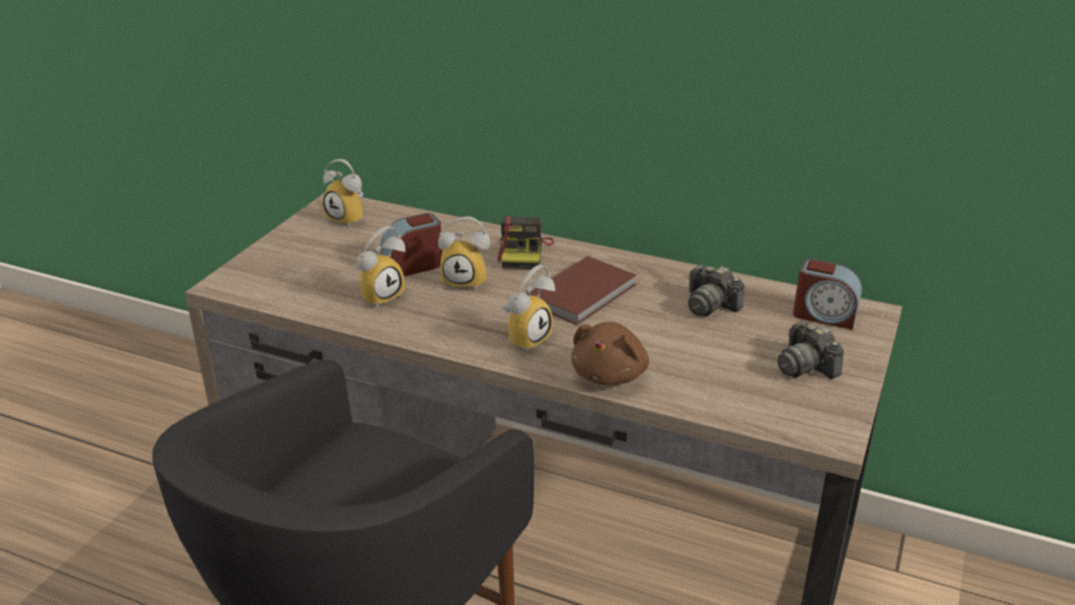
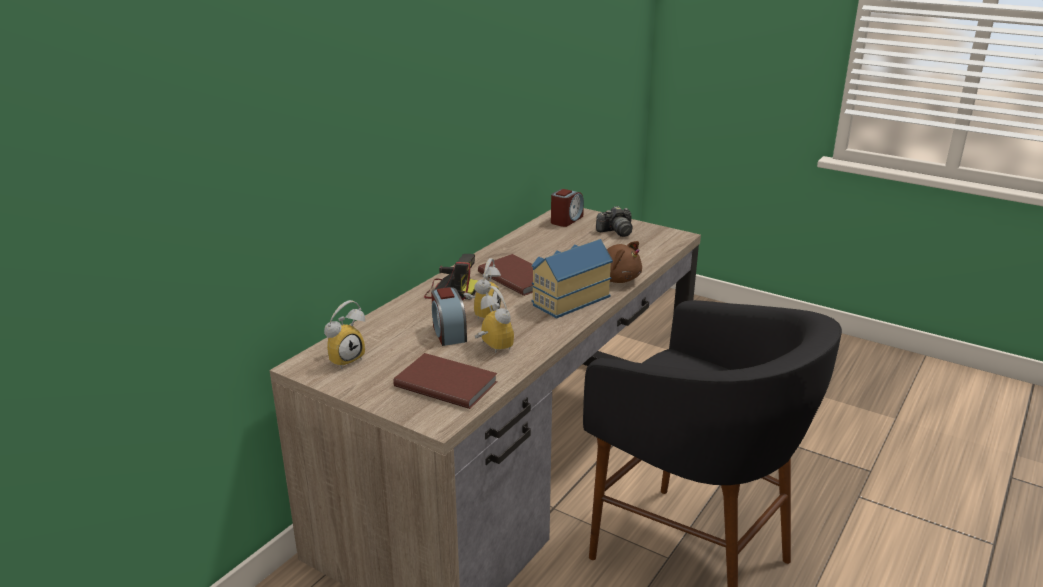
camera: 80 degrees left, 5 degrees down
(299, 278) = (446, 383): none -> brown book
(526, 338) = (568, 299): alarm clock -> toy house
(710, 305) = (545, 244): camera -> none

